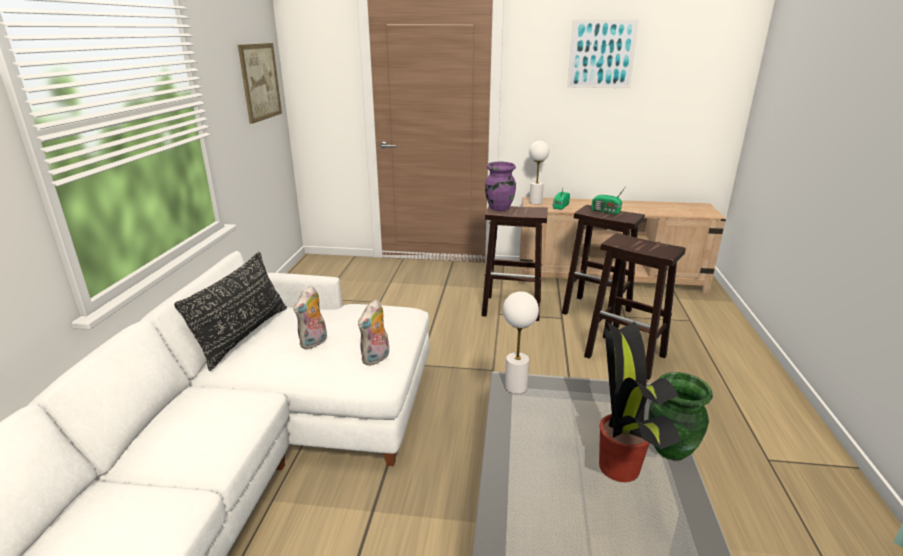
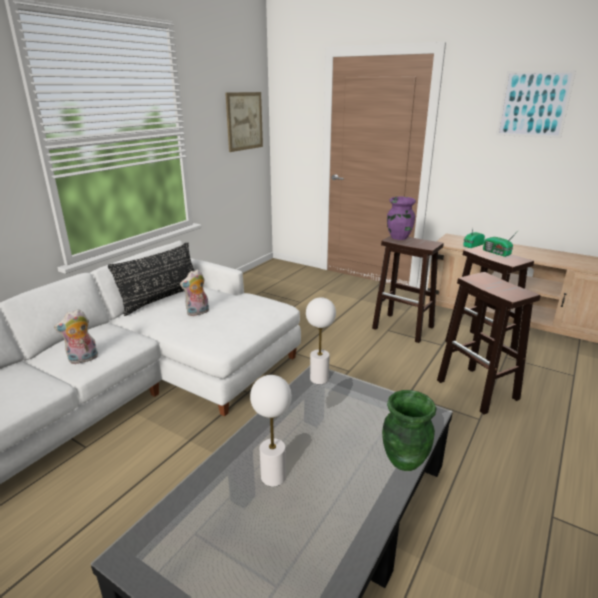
camera: 25 degrees right, 0 degrees up
(376, 359) = (229, 332): plush toy -> plush toy (83, 359)
(535, 202) = (452, 239): white table lamp -> white table lamp (273, 476)
(618, 465) = (347, 457): potted plant -> none

